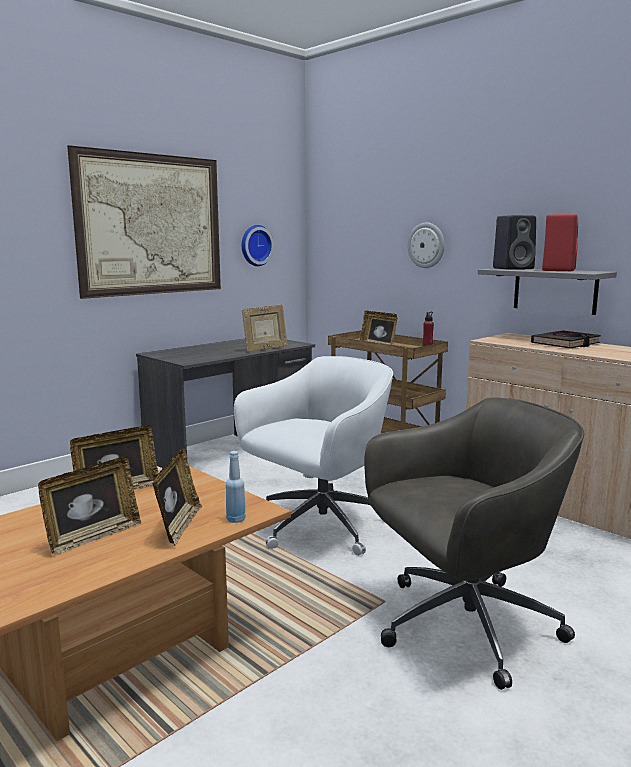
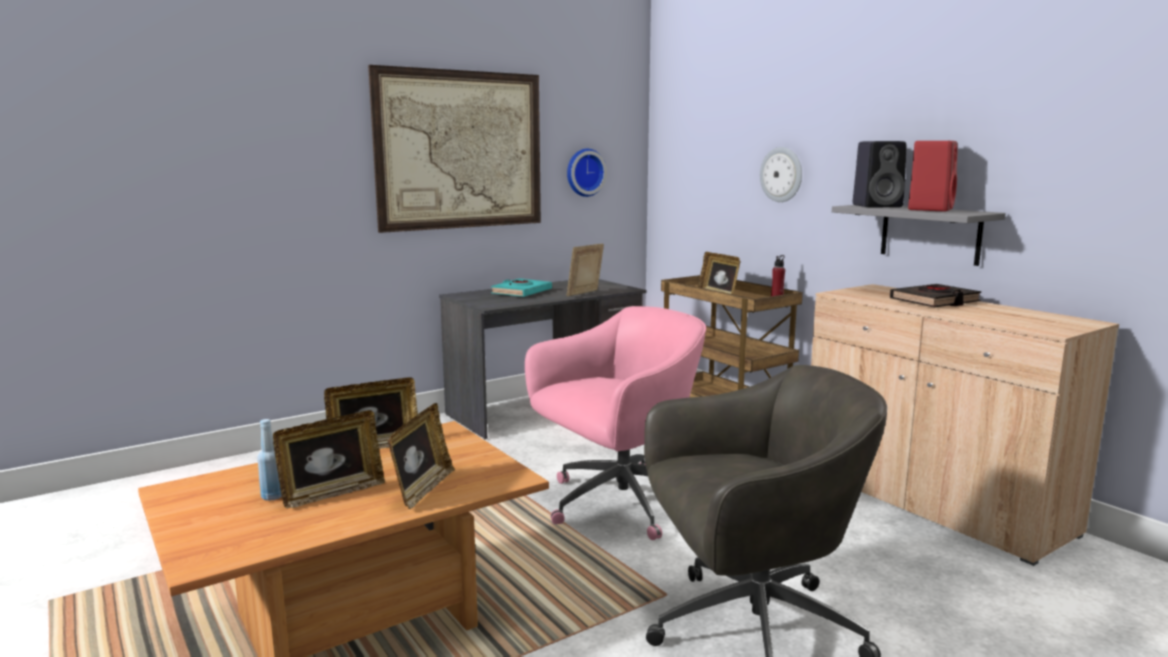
camera: 10 degrees right, 0 degrees up
(209, 349) = (521, 292): none -> turquoise book
(236, 519) = (485, 486): blue bottle -> blue bottle (272, 497)
(265, 349) = (585, 294): picture frame -> picture frame turned 150 degrees clockwise
(319, 527) = (617, 504): white office chair -> pink office chair

